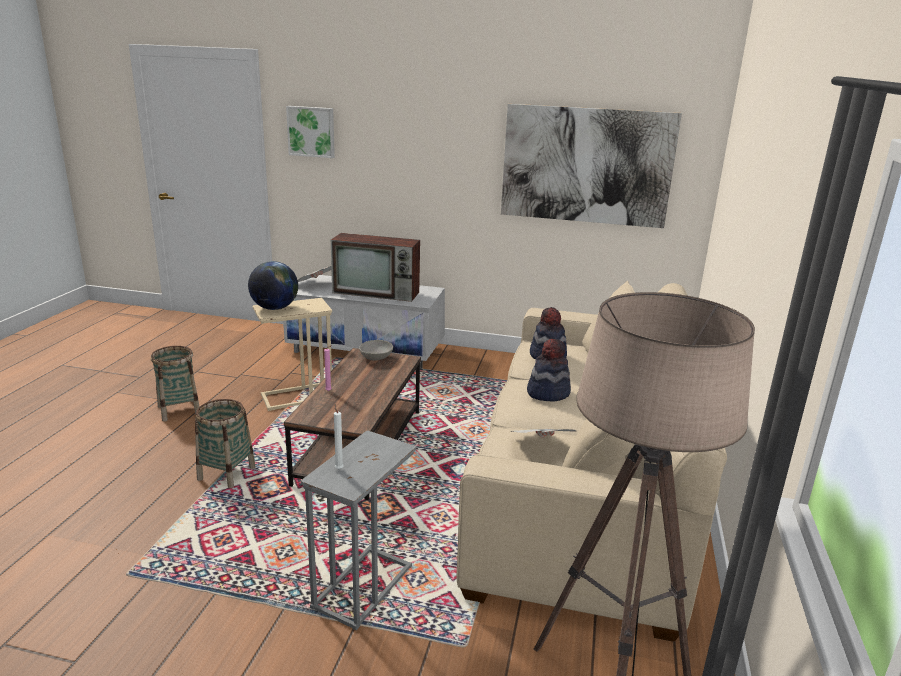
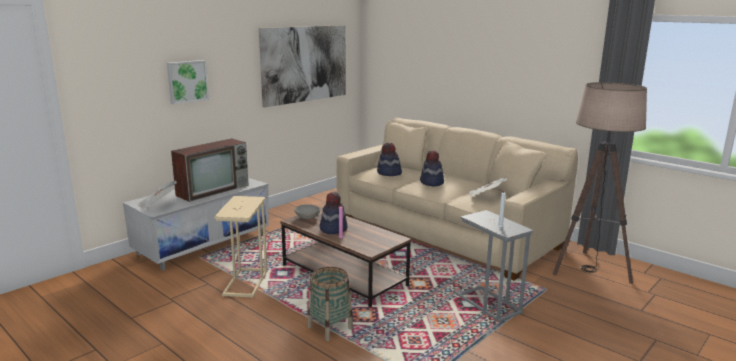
camera: 60 degrees left, 5 degrees down
(179, 410) = (200, 336): basket -> none
(274, 308) = (233, 210): globe -> none
(311, 131) = (109, 68): picture -> picture (187, 81)
(354, 379) = (333, 229): none -> hat

